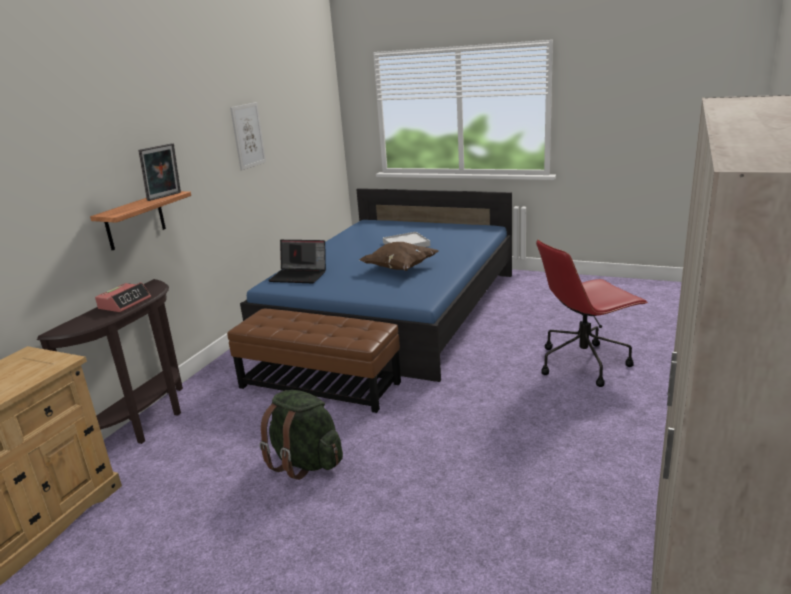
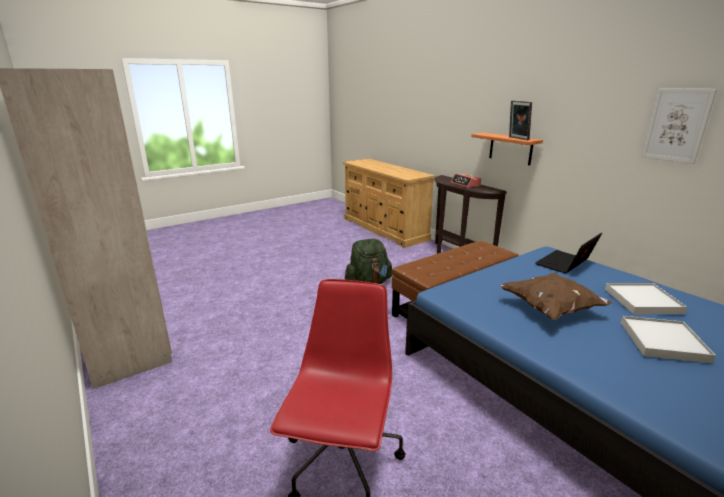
camera: 120 degrees right, 0 degrees up
(352, 251) = (642, 301): none -> white tray

